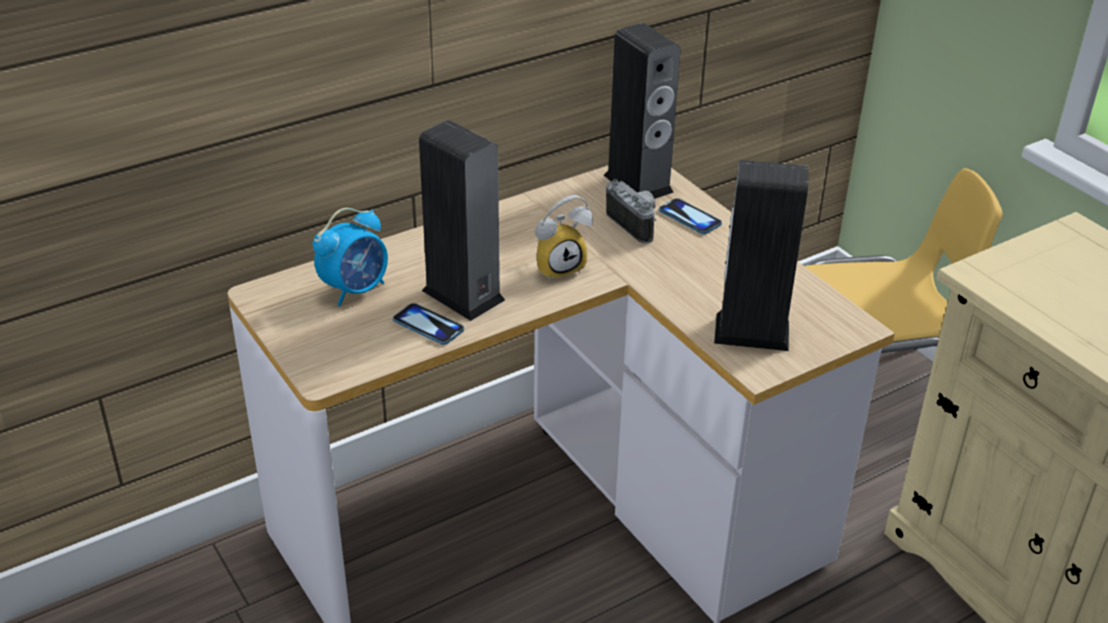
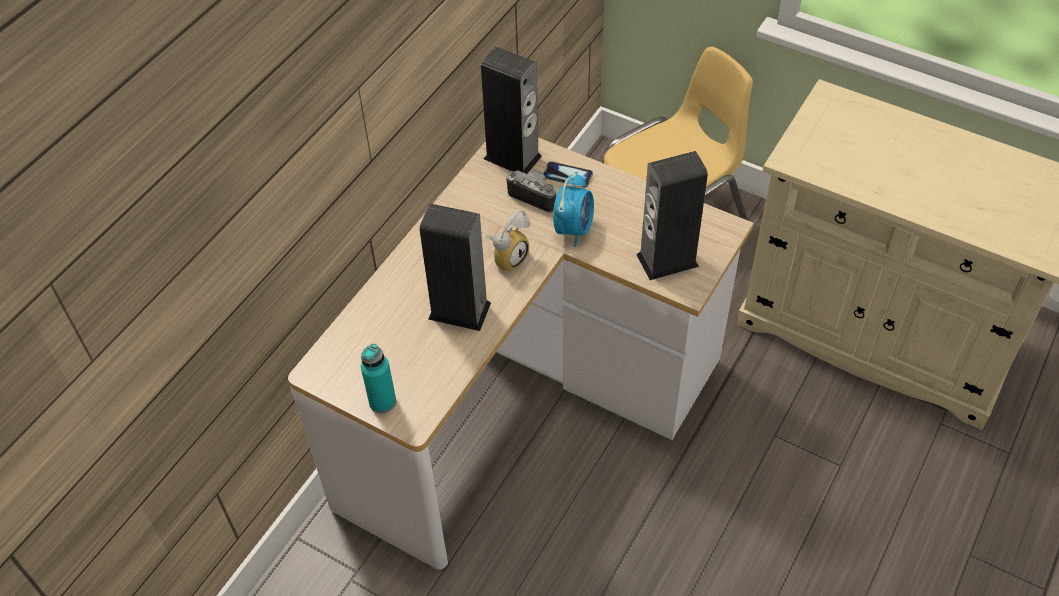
camera: 25 degrees left, 15 degrees up
(306, 345) = (382, 402): none -> turquoise bottle
(355, 289) = (380, 338): alarm clock -> alarm clock (573, 229)
(428, 325) = (454, 347): phone -> none

